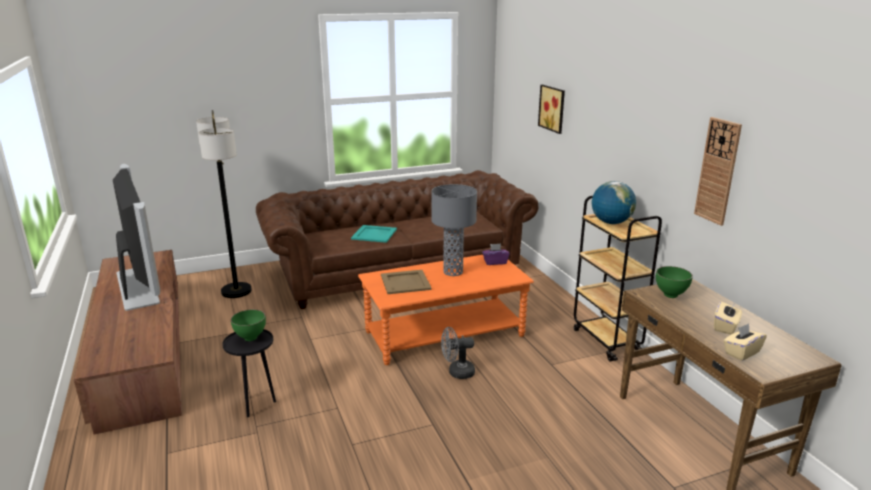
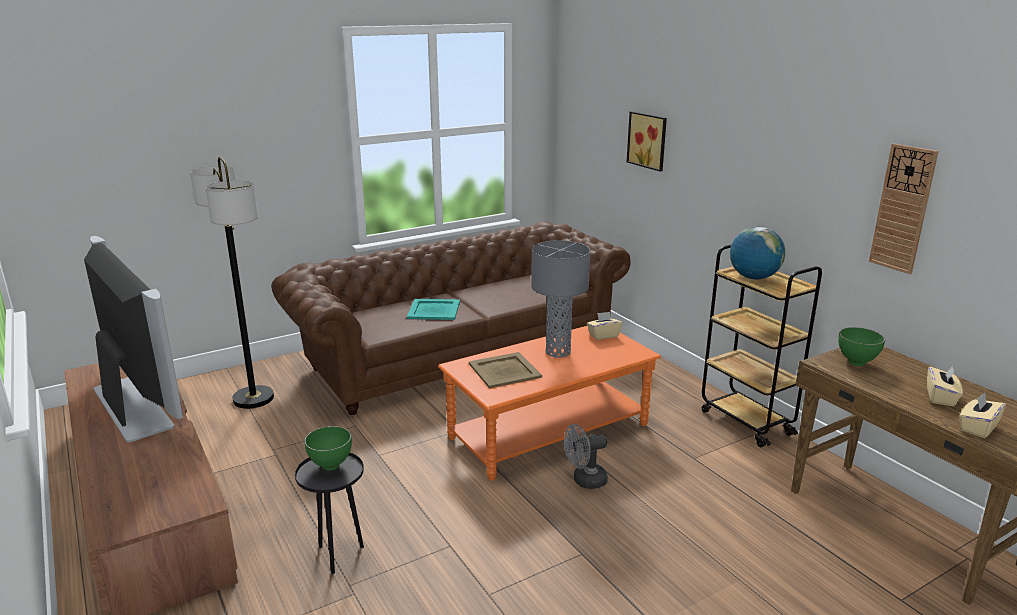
camera: 10 degrees left, 0 degrees up
(495, 262) = (603, 335): purple tissue box -> beige tissue box

